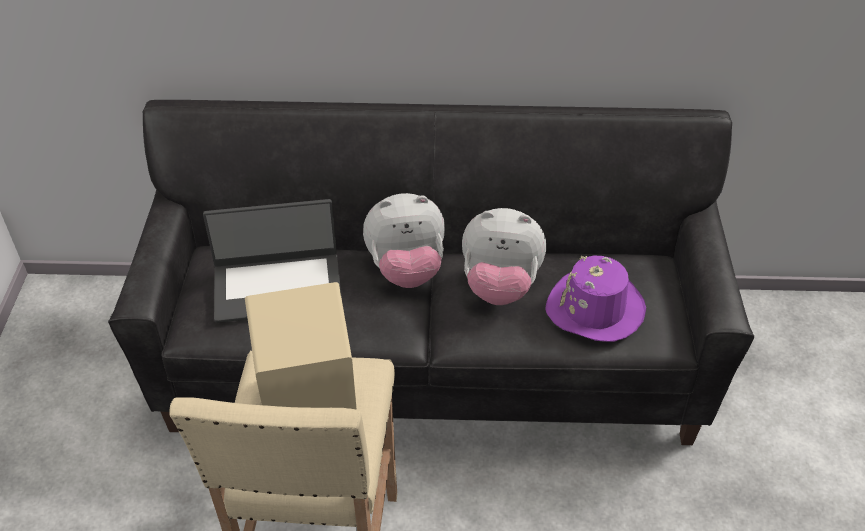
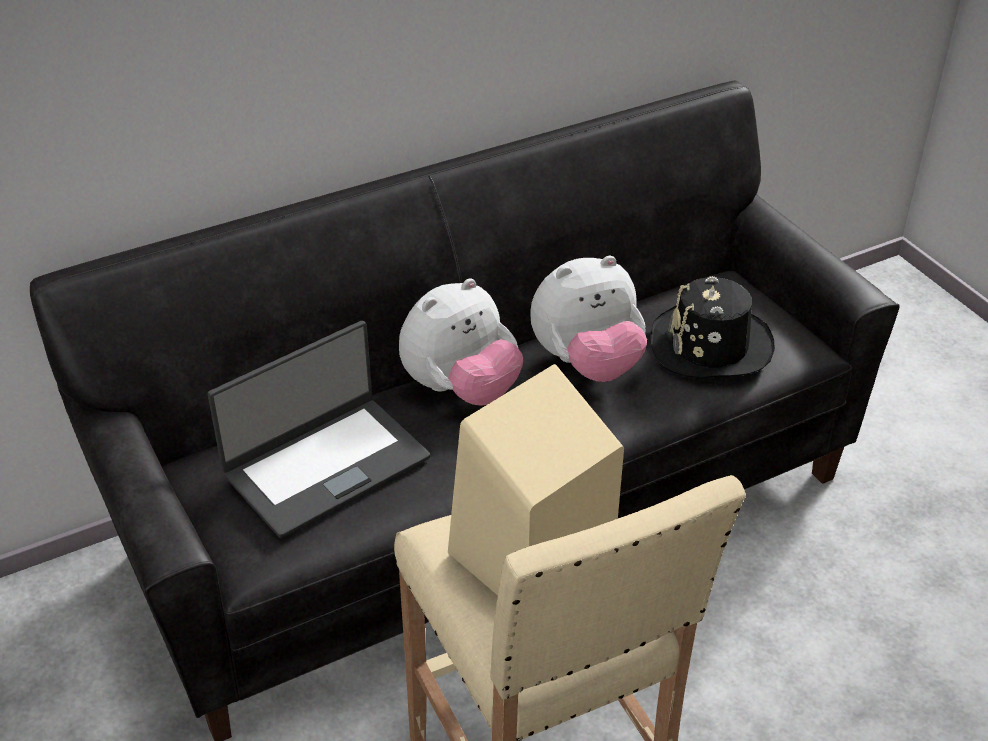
camera: 30 degrees left, 5 degrees down
(595, 308) = (711, 346): purple hat -> black hat

